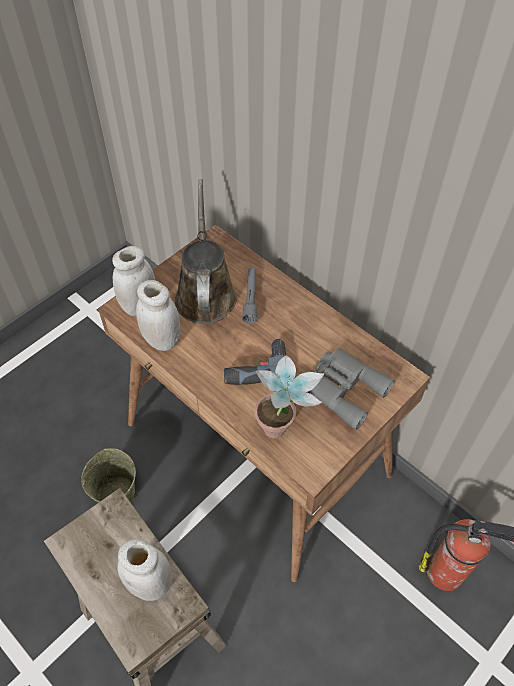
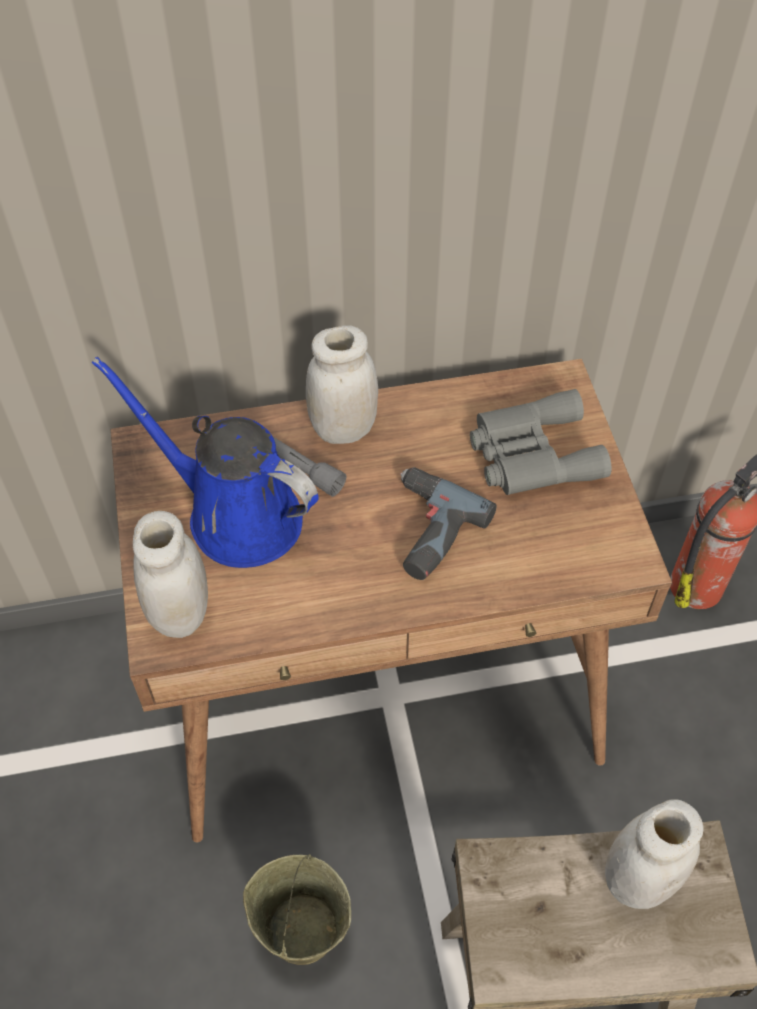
camera: 55 degrees left, 0 degrees up
(162, 340) = (273, 618): white jar -> white jar (343, 429)
(205, 293) = (235, 514): brown watering can -> blue watering can
(283, 430) = (548, 557): potted plant -> none

